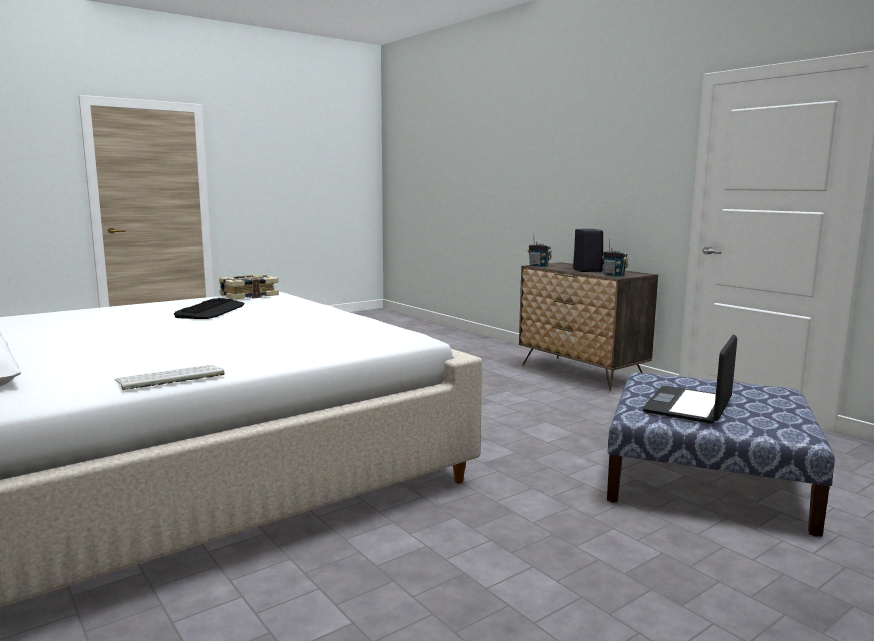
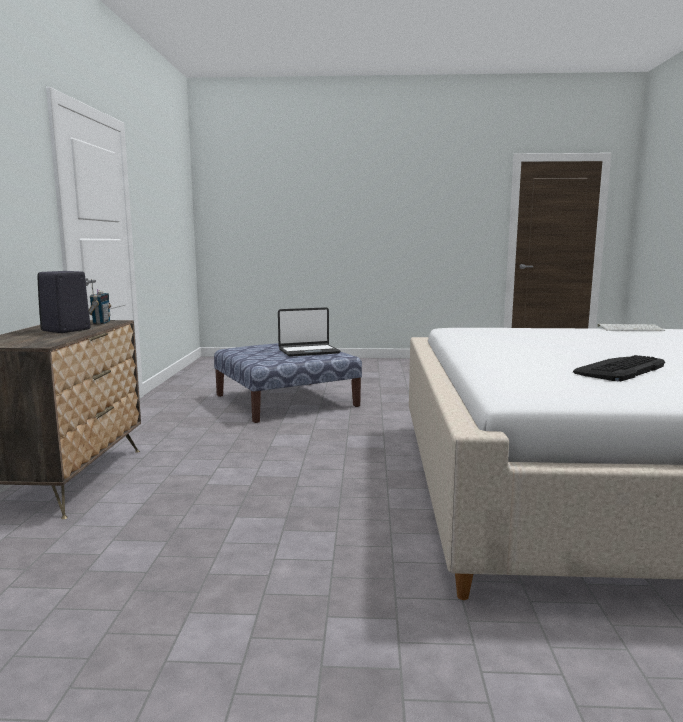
camera: 140 degrees left, 0 degrees up
(248, 296) = (560, 390): book -> none
(539, 266) = (43, 343): radio -> none

